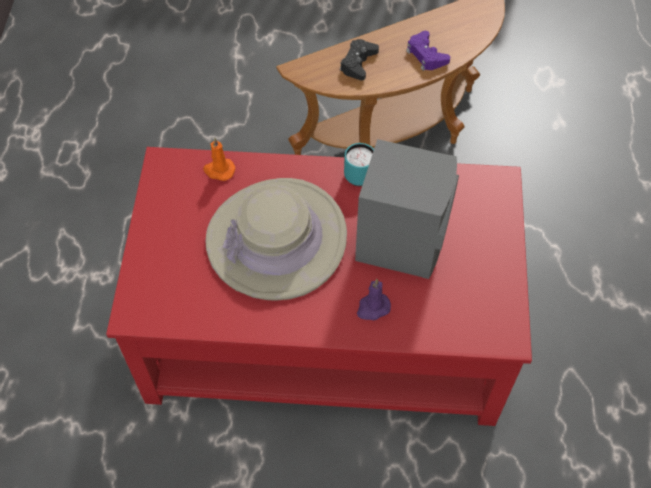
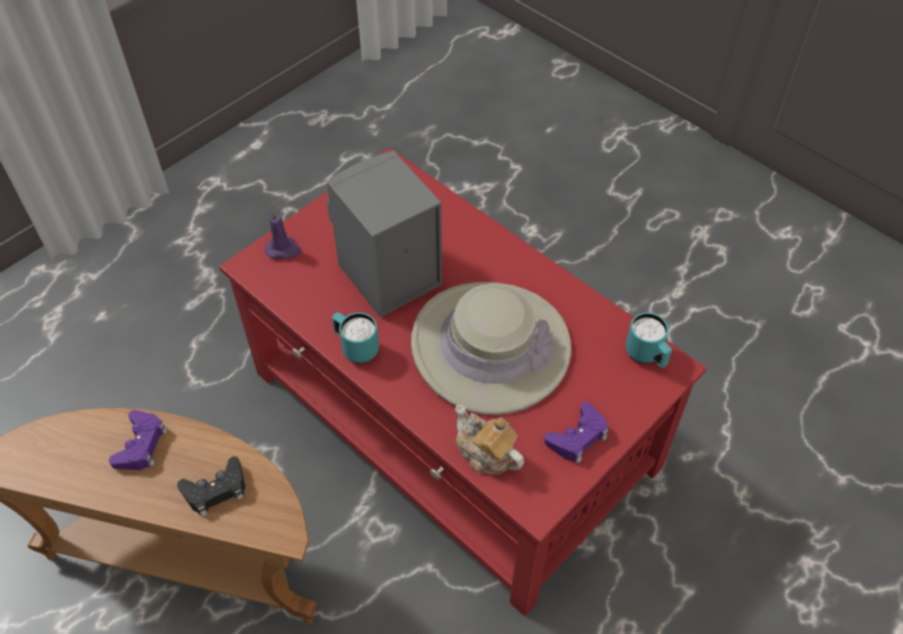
camera: 140 degrees left, 5 degrees down
(157, 310) = (646, 356): none -> turquoise mug
(166, 218) = (577, 437): none -> purple game controller
(219, 170) = (485, 453): orange candle -> teapot
(372, 308) = (464, 244): purple candle -> purple candle (283, 249)

